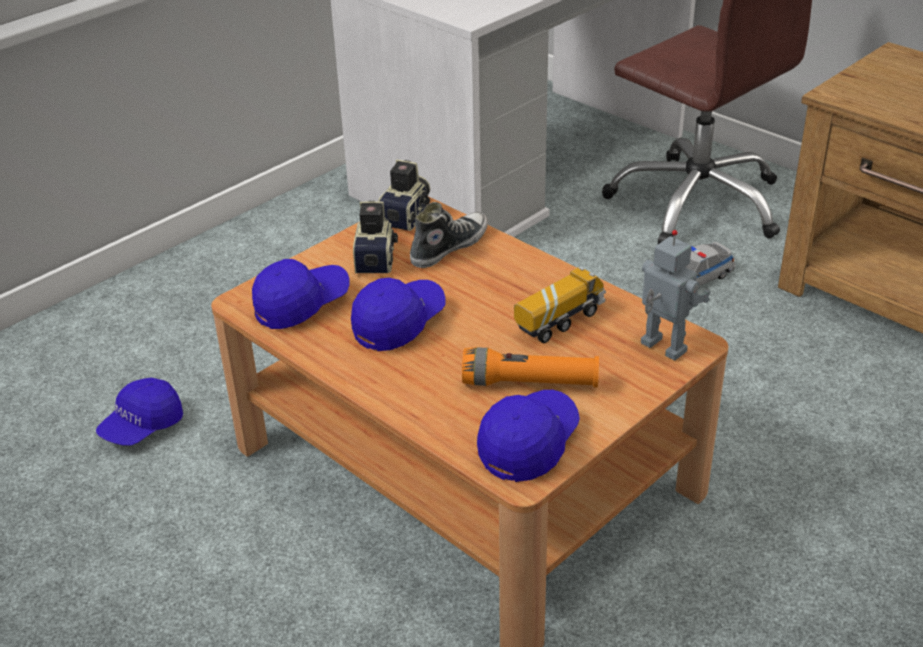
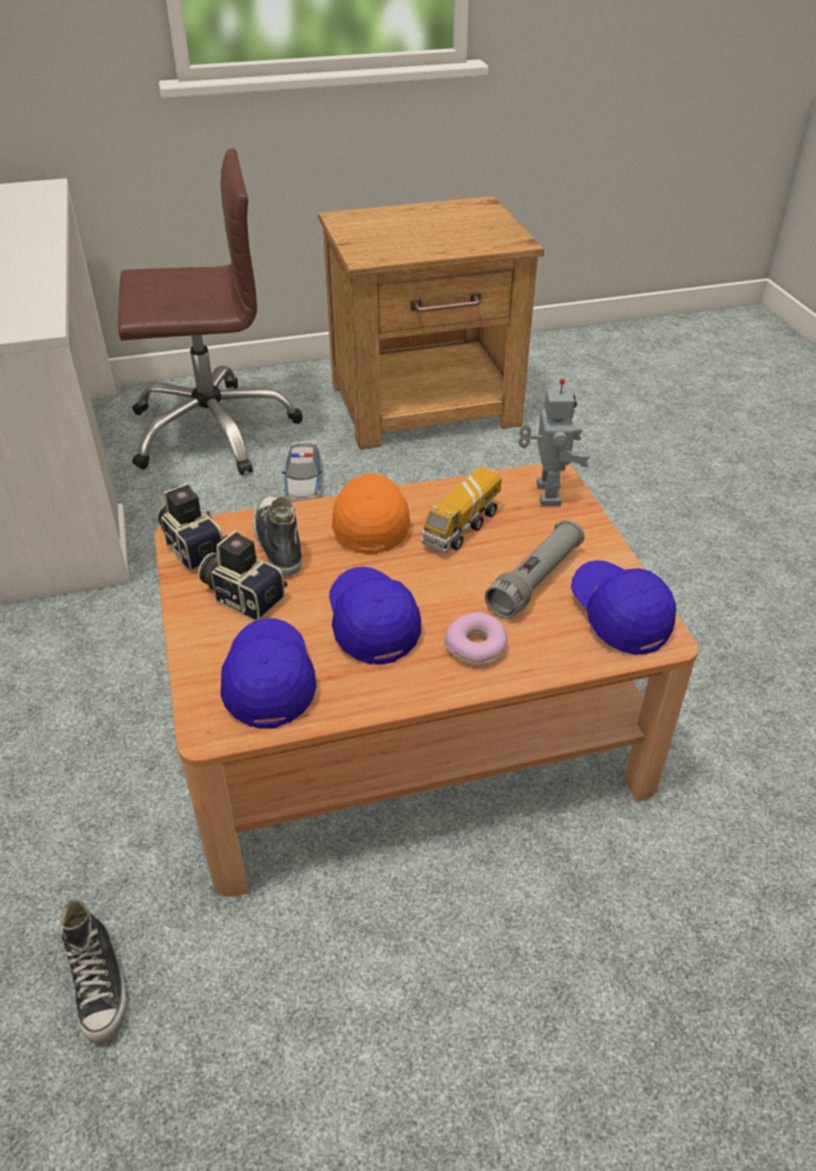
camera: 60 degrees left, 5 degrees up
(142, 427) = (99, 984): blue cap -> shoe
(418, 381) = (476, 647): none -> donut
(518, 276) = (371, 522): none -> orange cap
(530, 383) = (535, 580): orange flashlight -> grey flashlight
(560, 321) = (461, 528): toy truck -> toy truck turned 135 degrees counterclockwise
(661, 348) = (545, 494): toy robot -> toy robot turned 105 degrees clockwise

